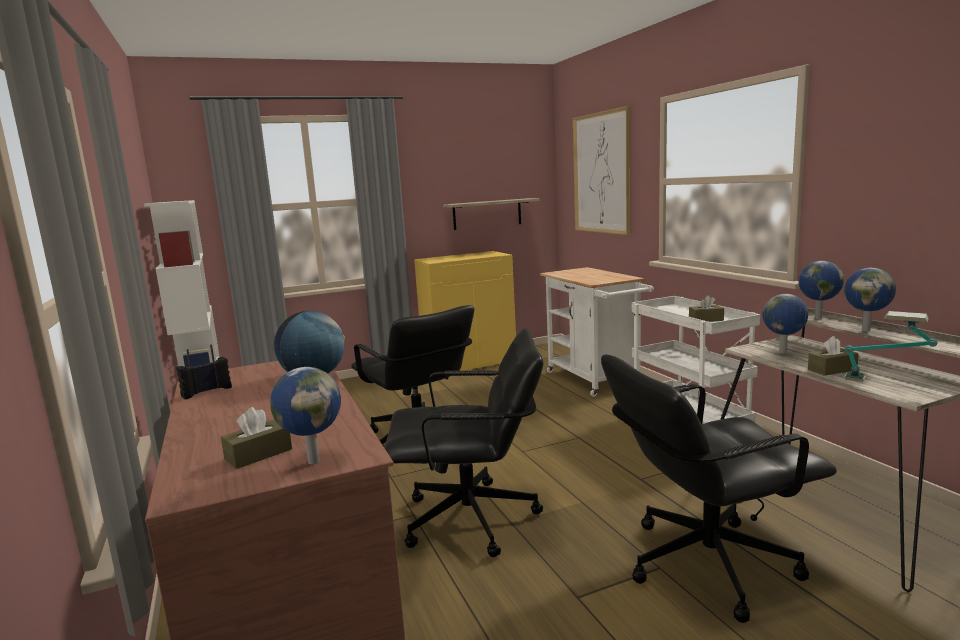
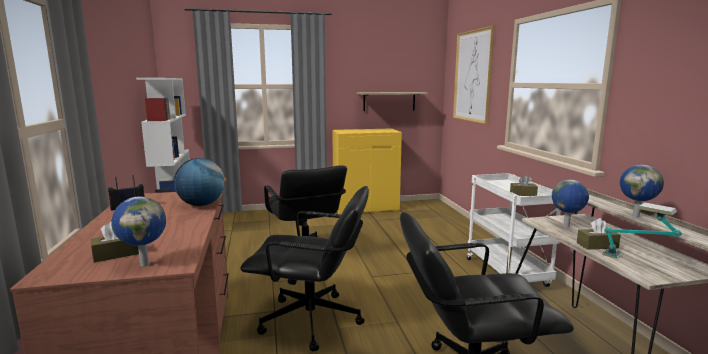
camera: 10 degrees right, 0 degrees up
(595, 381) = (450, 231): white cart -> none
(817, 318) = (602, 202): globe -> none

